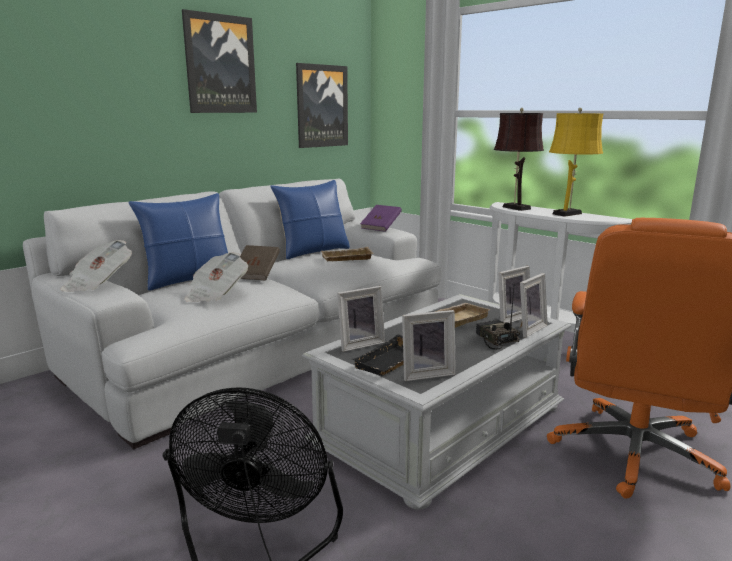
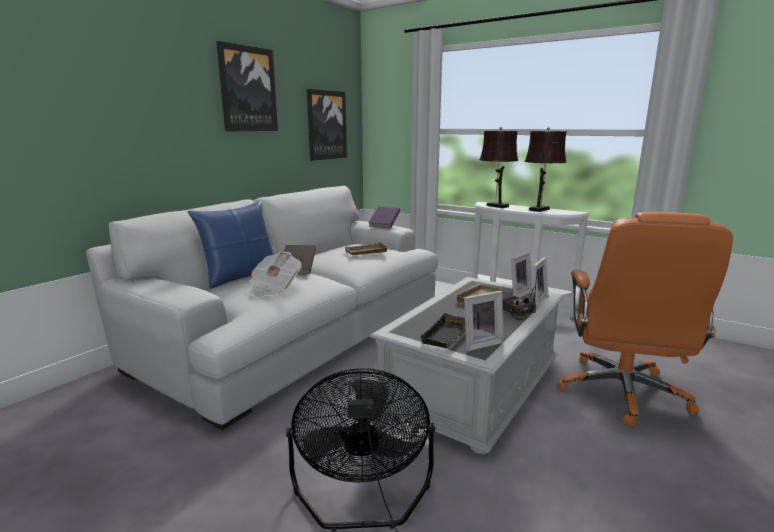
camera: 10 degrees left, 0 degrees up
(98, 284) = (170, 285): newspaper -> none
(313, 251) = (333, 247): blue pillow -> none
(359, 344) = (413, 323): picture frame -> none
(569, 213) = (540, 209): yellow table lamp -> brown table lamp

